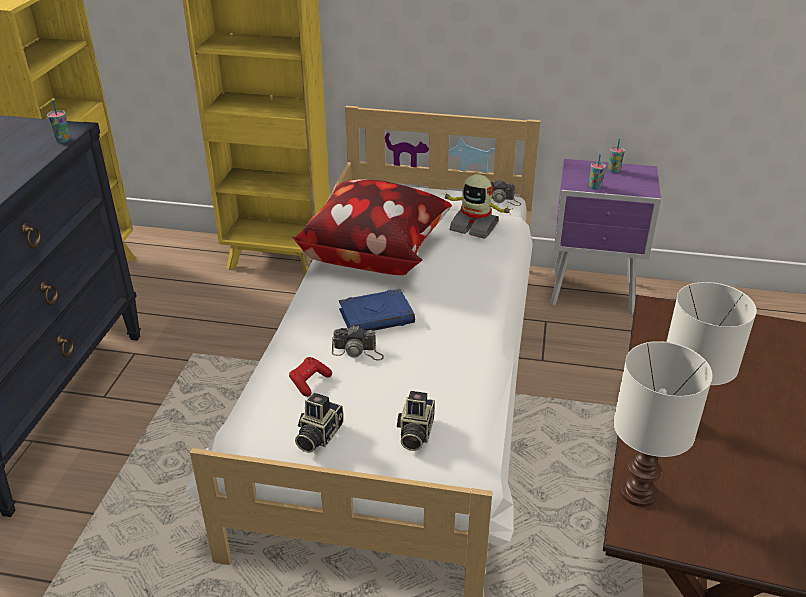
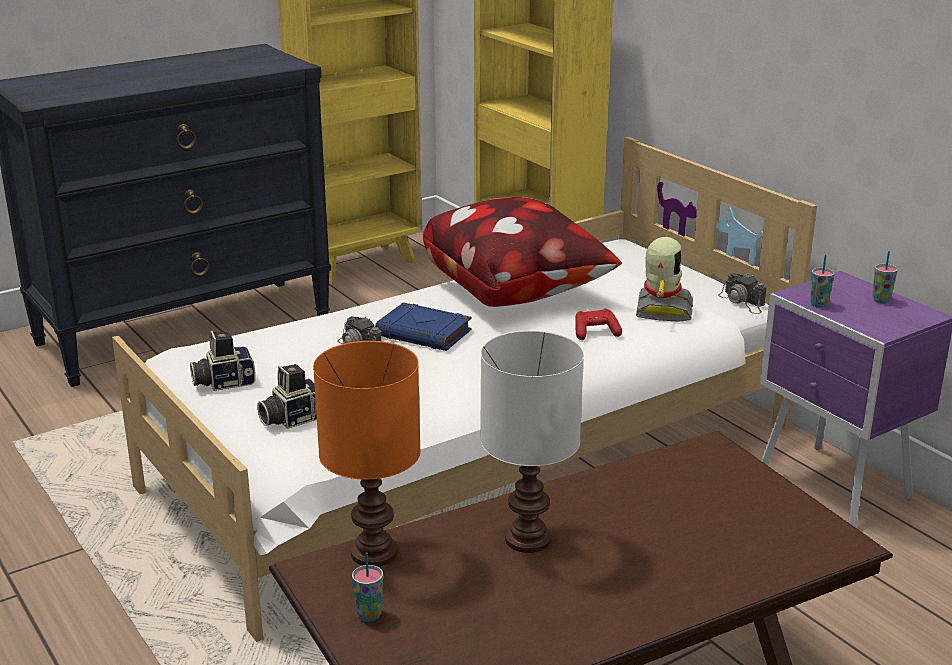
camera: 45 degrees right, 10 degrees down
(63, 140) = (272, 70): cup -> cup (369, 615)
(309, 382) = (285, 349): red game controller -> red game controller (595, 333)
(474, 226) = (662, 310): toy robot -> toy robot turned 150 degrees counterclockwise
(640, 493) = (375, 554): white table lamp -> orange table lamp

